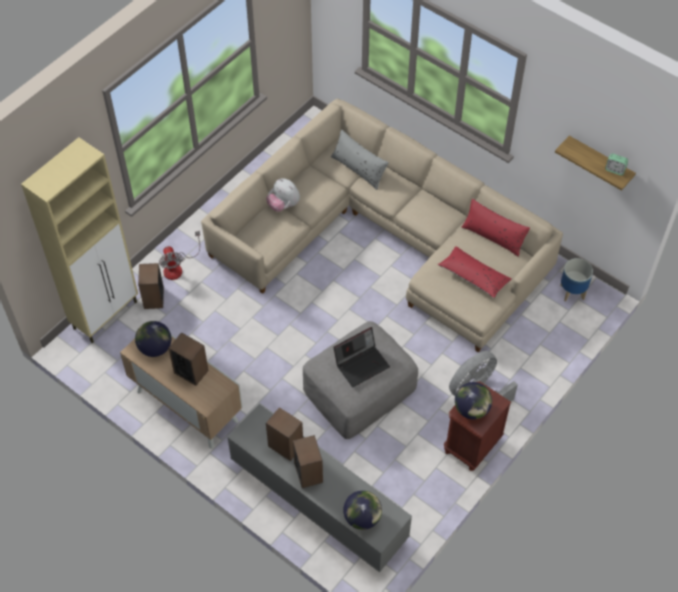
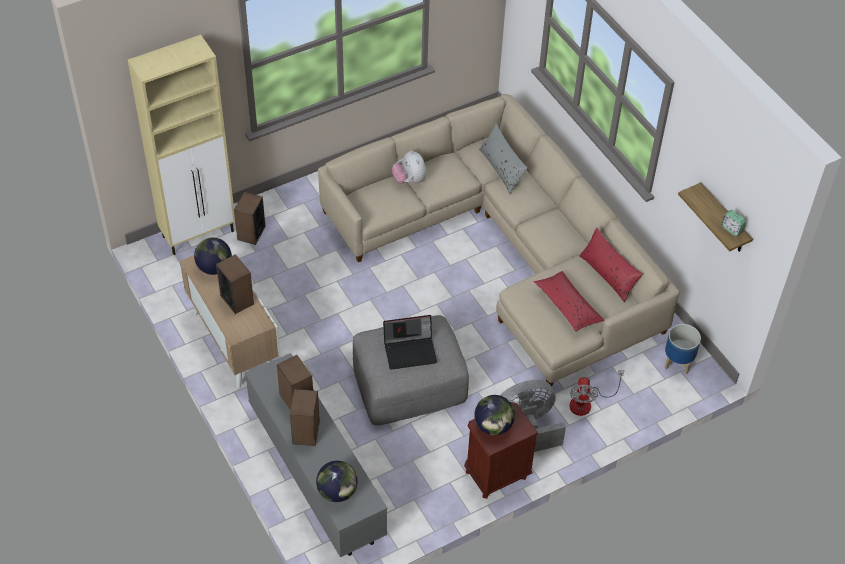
camera: 20 degrees right, 5 degrees down
(177, 267) = (288, 212): fan -> fan (587, 402)

